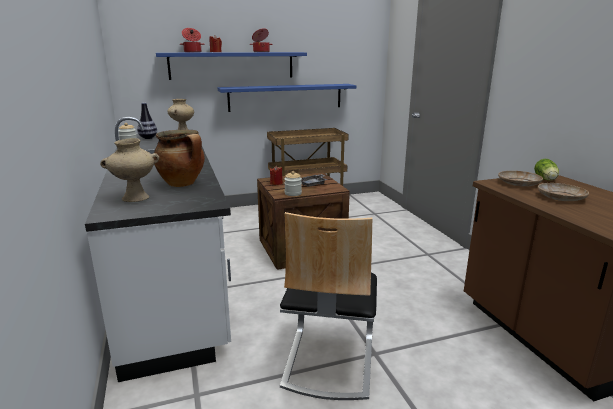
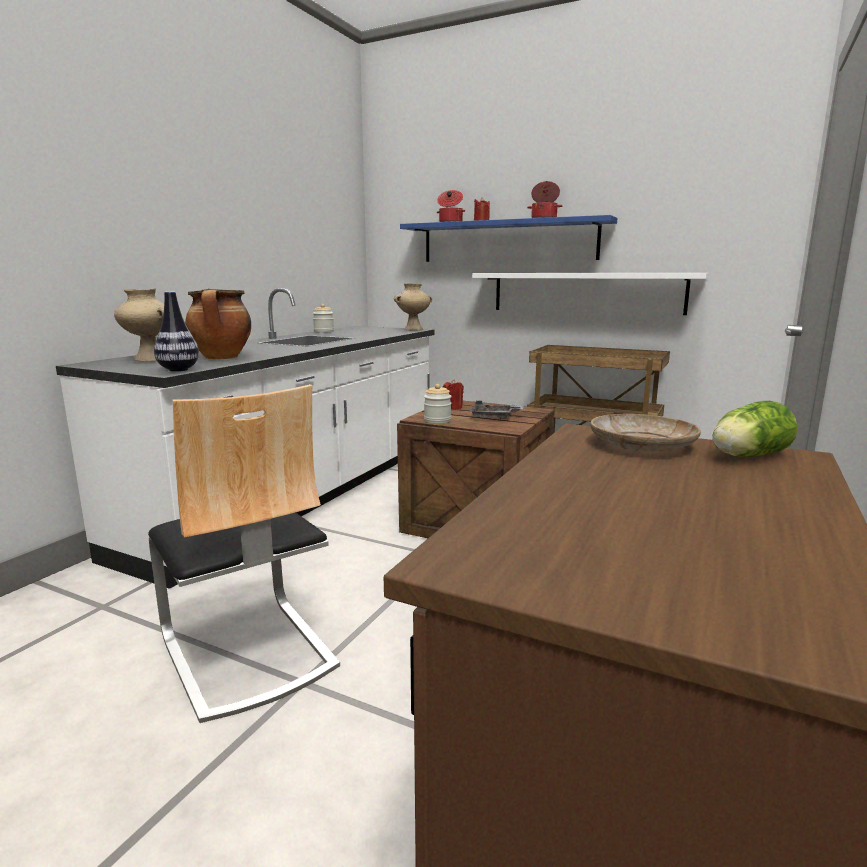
camera: 45 degrees right, 5 degrees down
(148, 138) = (363, 329): vase -> vase (178, 370)
(286, 97) = (586, 292): blue shelf -> white shelf
(328, 359) = (247, 652): chair -> chair turned 90 degrees counterclockwise
(560, 197) = (633, 482): beige plate -> none

